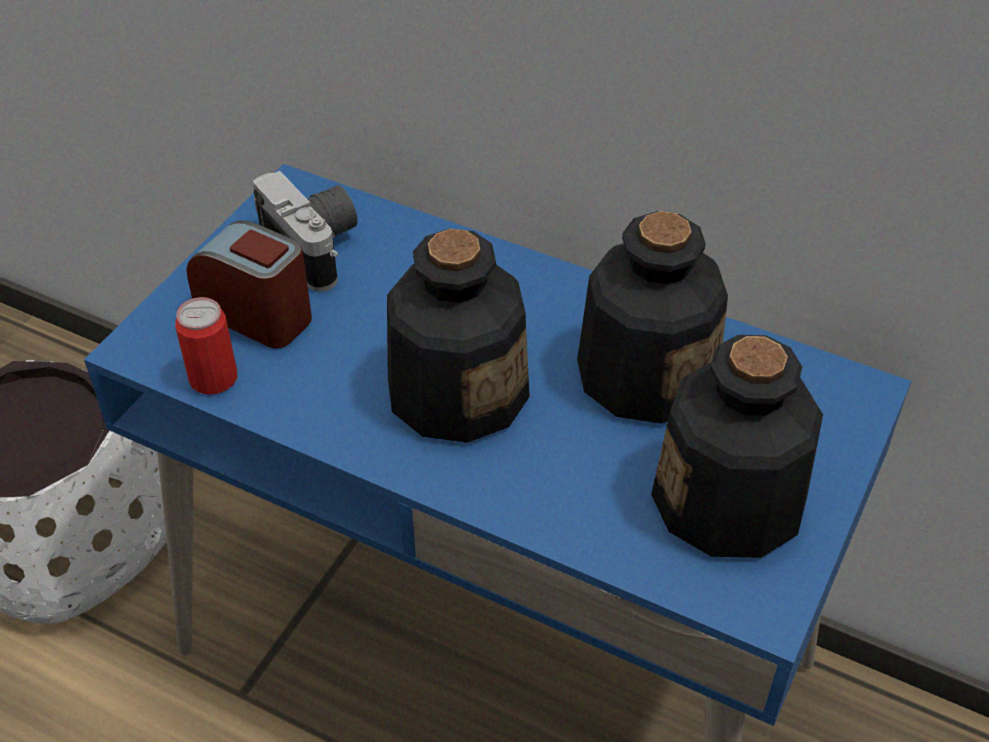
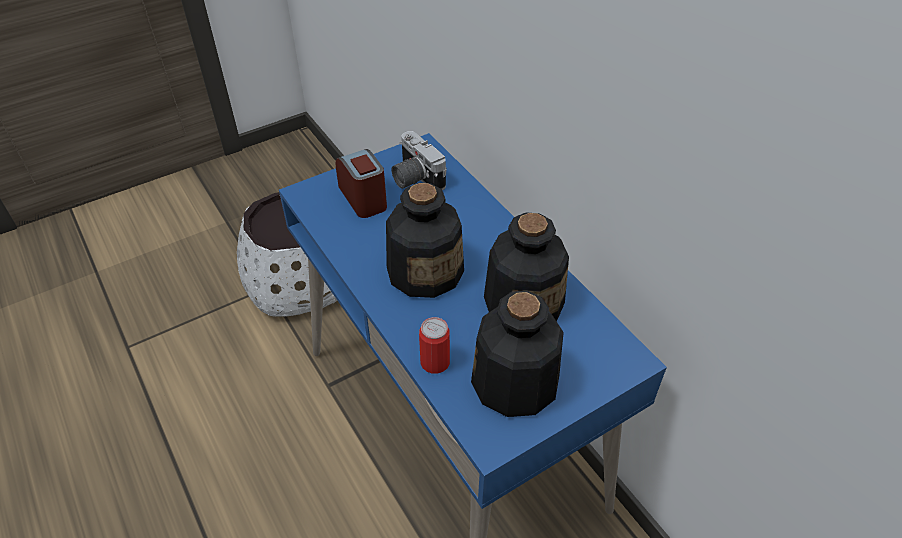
camera: 30 degrees right, 0 degrees up
(213, 378) = (323, 219): can -> can (435, 362)
(318, 248) = (414, 178): camera -> camera turned 150 degrees clockwise

